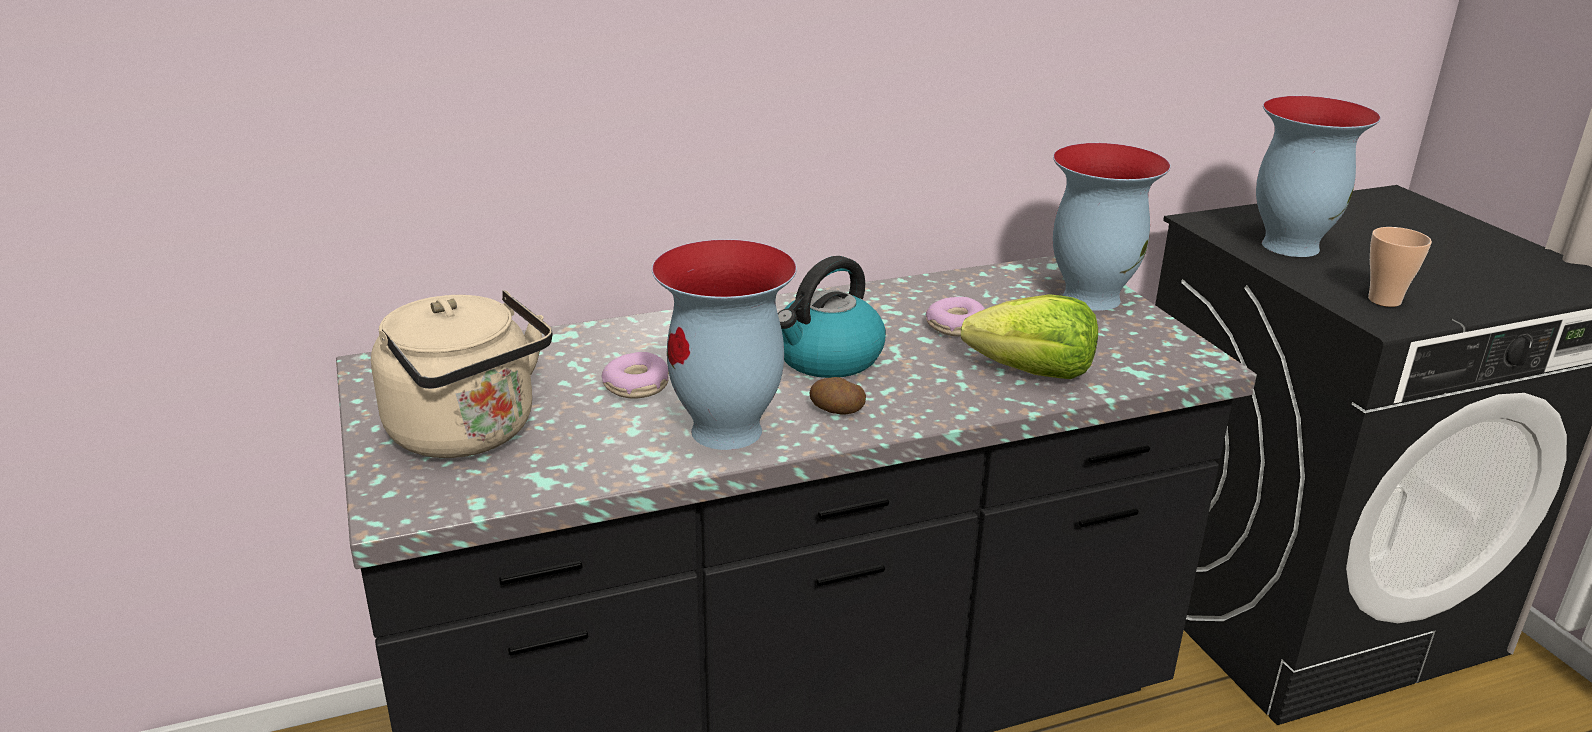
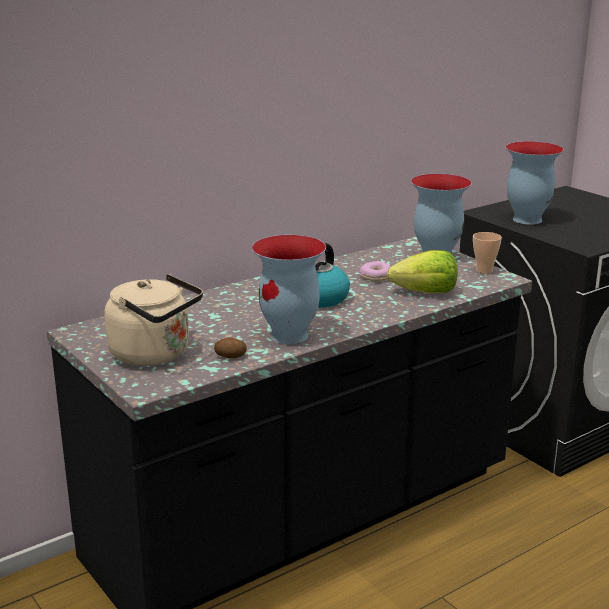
camera: 15 degrees left, 5 degrees down
(637, 386) = (228, 323): donut -> none
(836, 411) = (339, 320): potato -> potato (230, 357)
(1384, 300) = (581, 239): cup -> cup (484, 270)

